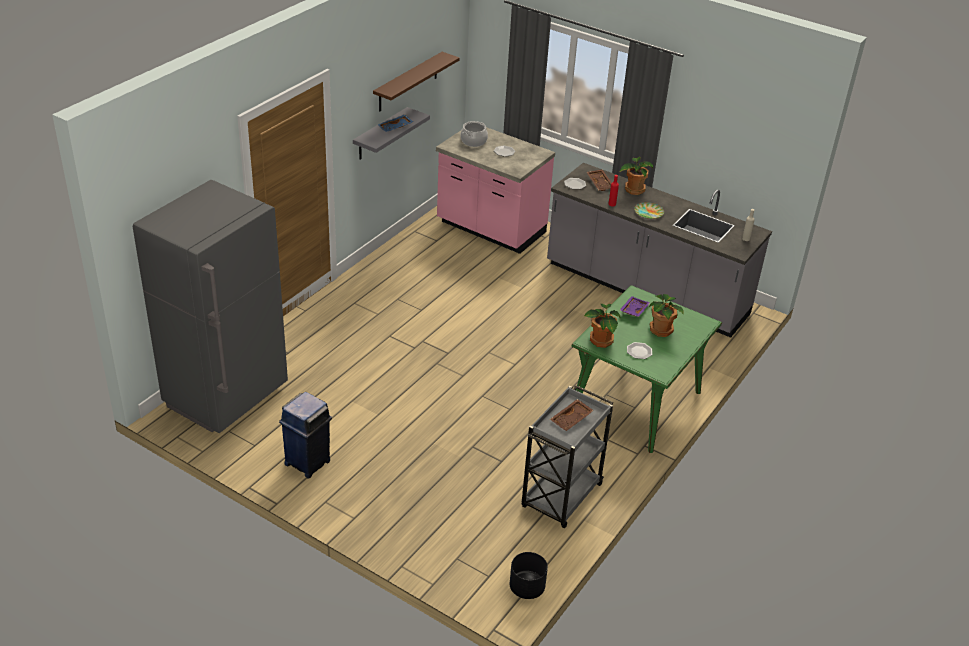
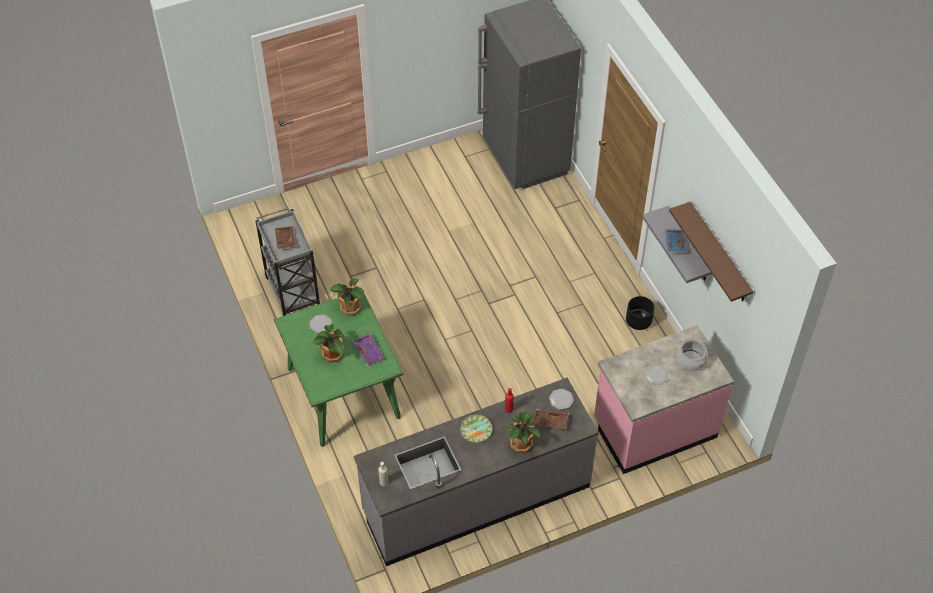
camera: 125 degrees right, 15 degrees up
(308, 462) = (428, 176): blue trash can -> none
(526, 588) = (239, 234): black planter -> black planter (638, 321)

